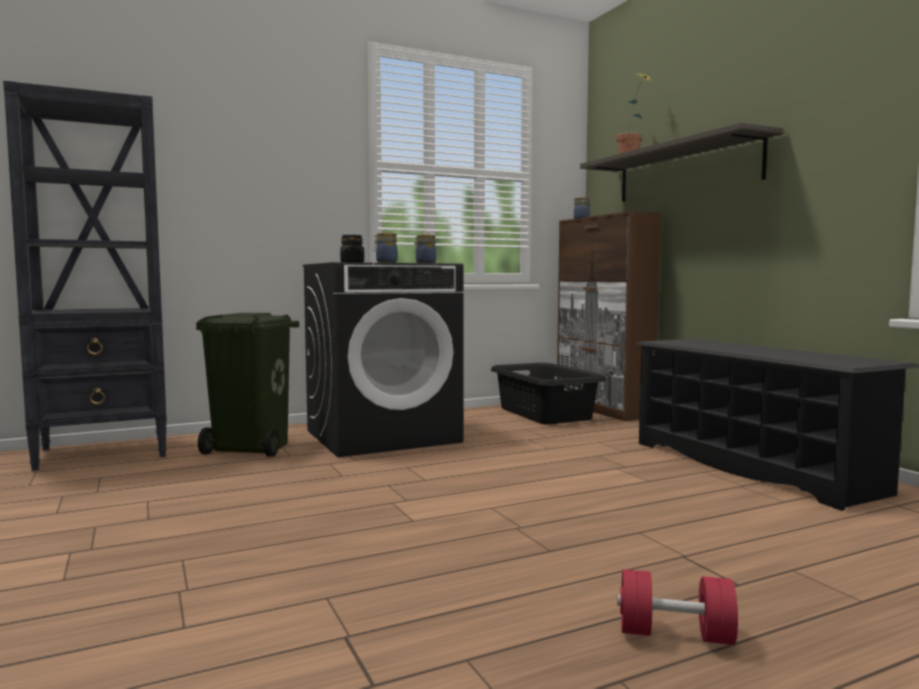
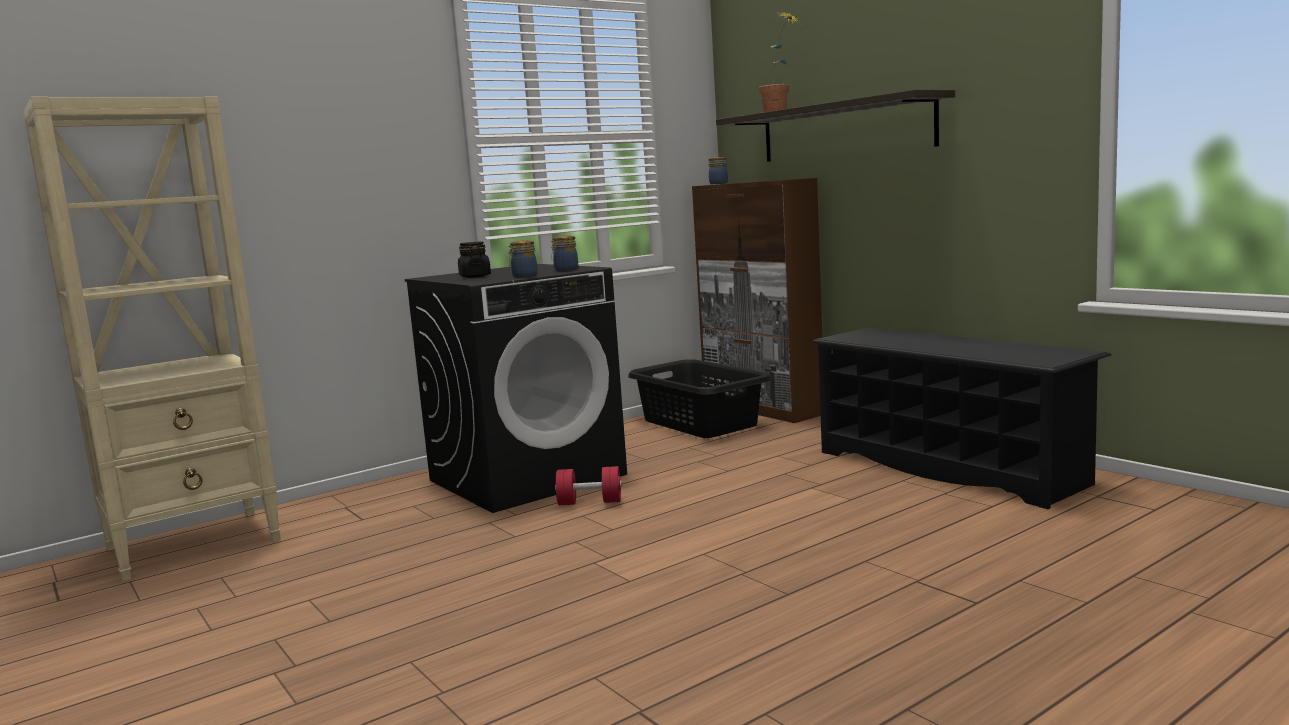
camera: 10 degrees left, 5 degrees up
(105, 452) = (195, 543): black bookcase -> beige bookcase
(253, 448) = (380, 513): green trash can -> none
(675, 634) = (937, 660): red dumbbell -> red dumbbell (590, 502)

